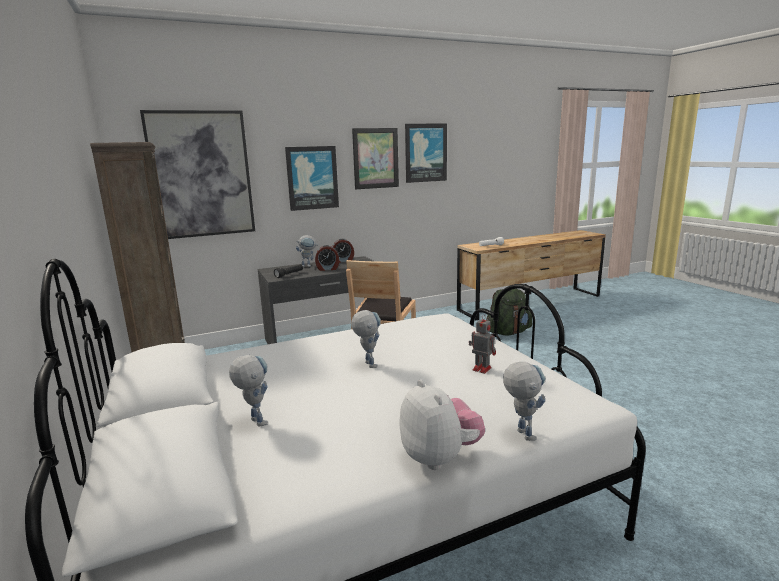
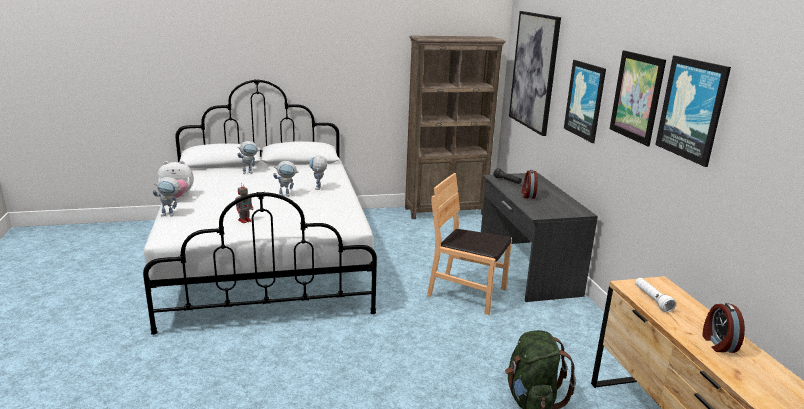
camera: 100 degrees right, 5 degrees up
(308, 266) = (544, 189): toy robot -> toy robot (318, 189)
(343, 261) = (567, 204): alarm clock -> alarm clock (718, 343)

